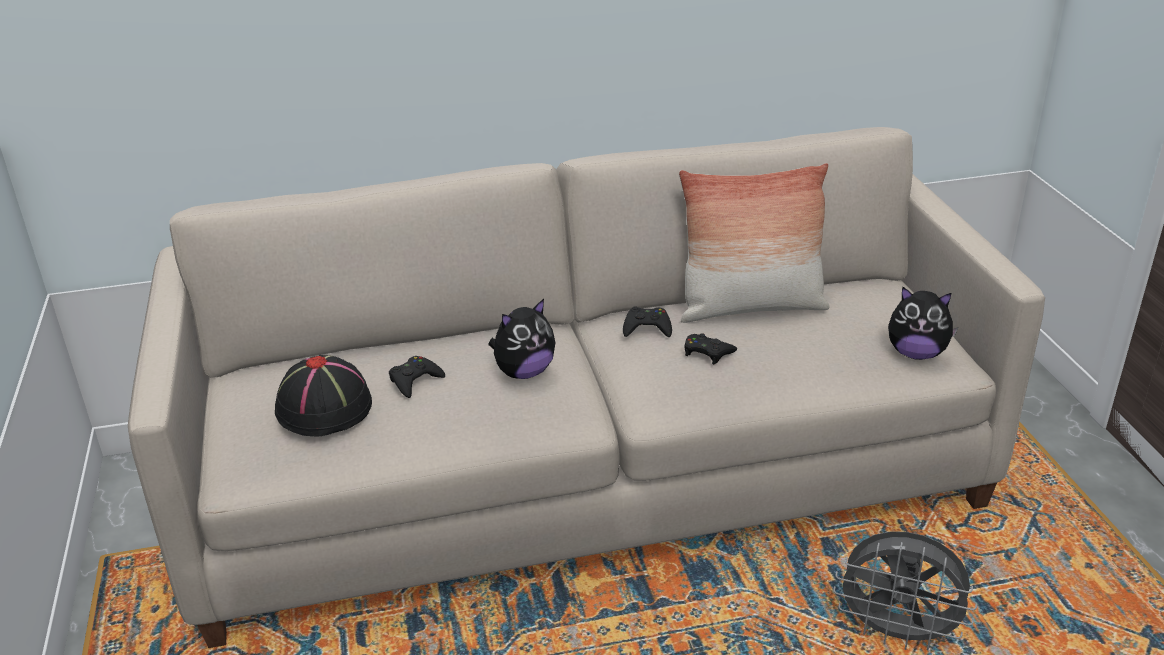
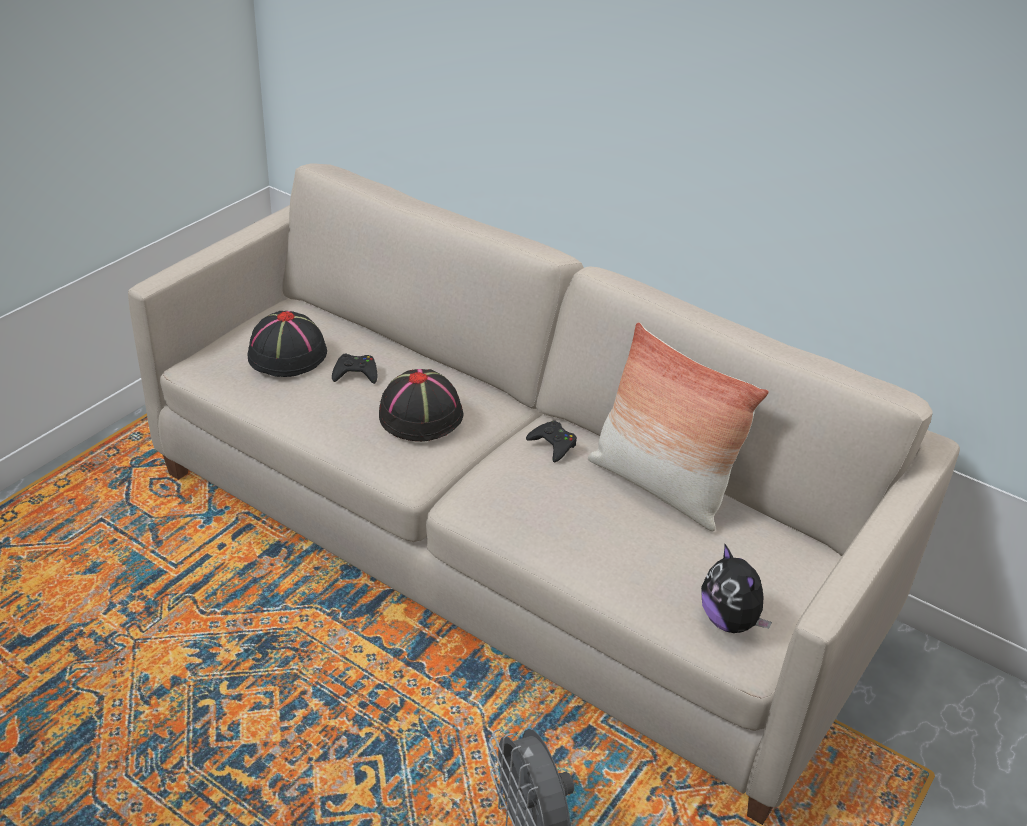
camera: 45 degrees right, 5 degrees up
(524, 372) = (421, 415): plush toy -> black hat
(707, 352) = (556, 492): black game controller -> none

